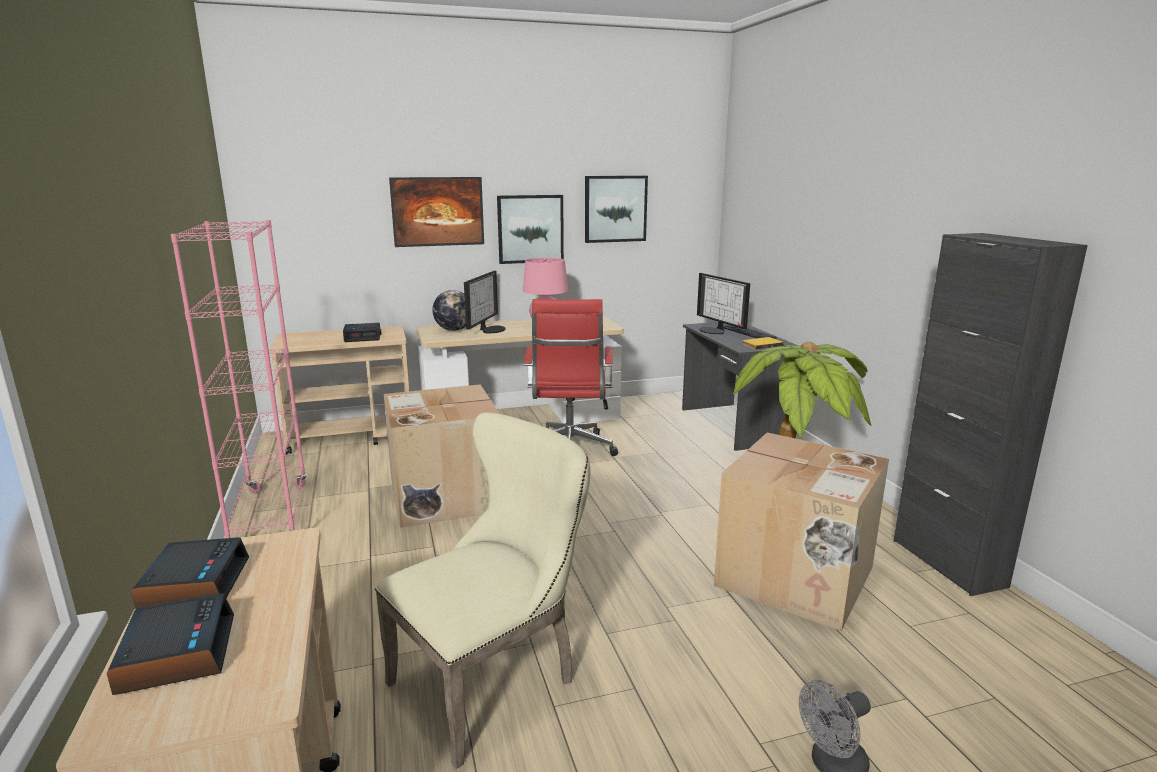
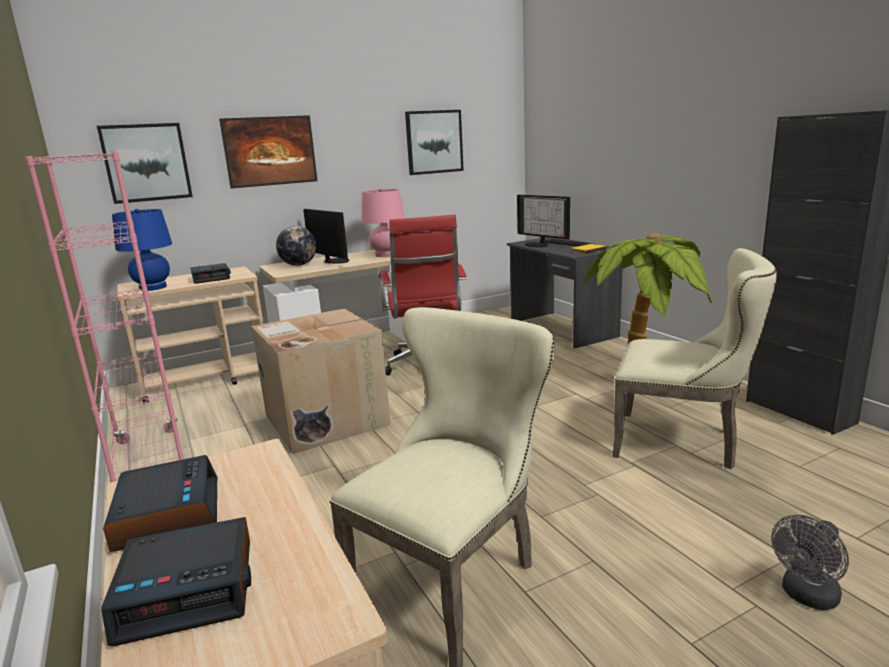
camera: 10 degrees left, 0 degrees up
(176, 653) = (189, 589): alarm clock -> alarm clock turned 105 degrees clockwise
(305, 342) = (153, 288): none -> blue table lamp
(490, 329) = (334, 261): monitor -> monitor turned 45 degrees counterclockwise
(530, 229) = (359, 164): picture -> picture (146, 163)
(796, 578) = (683, 442): cardboard box -> beige chair

